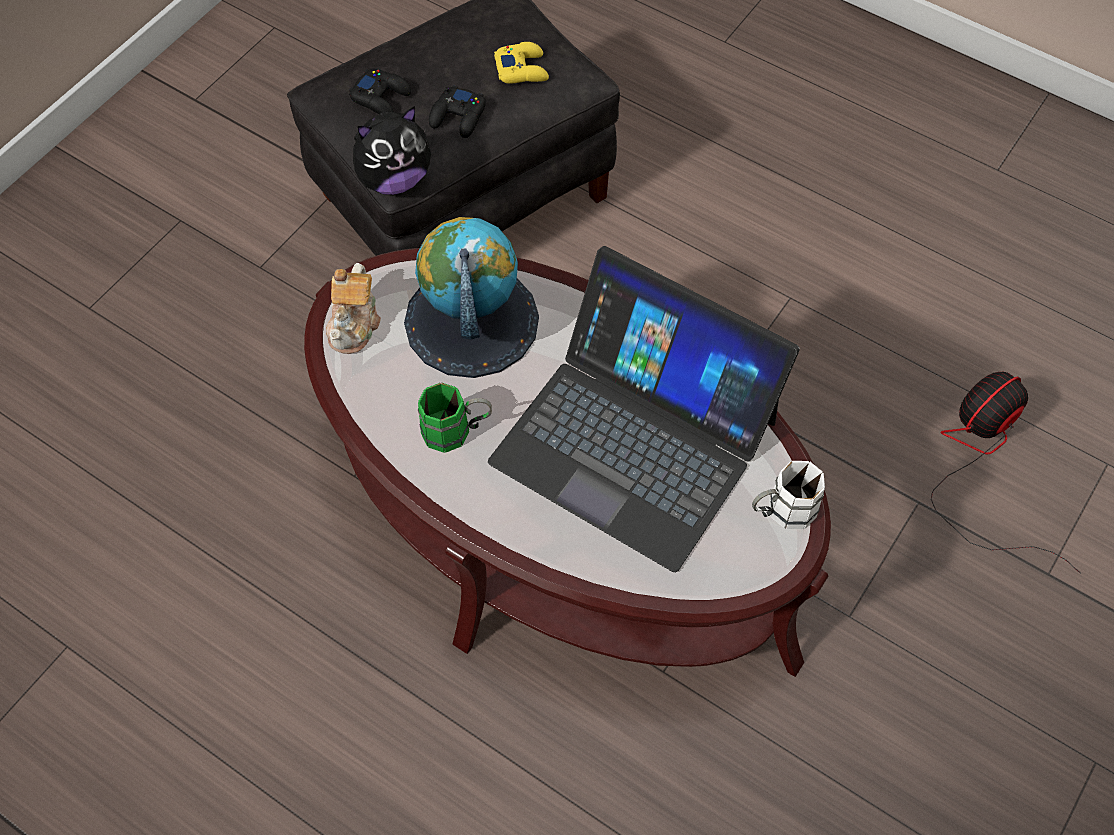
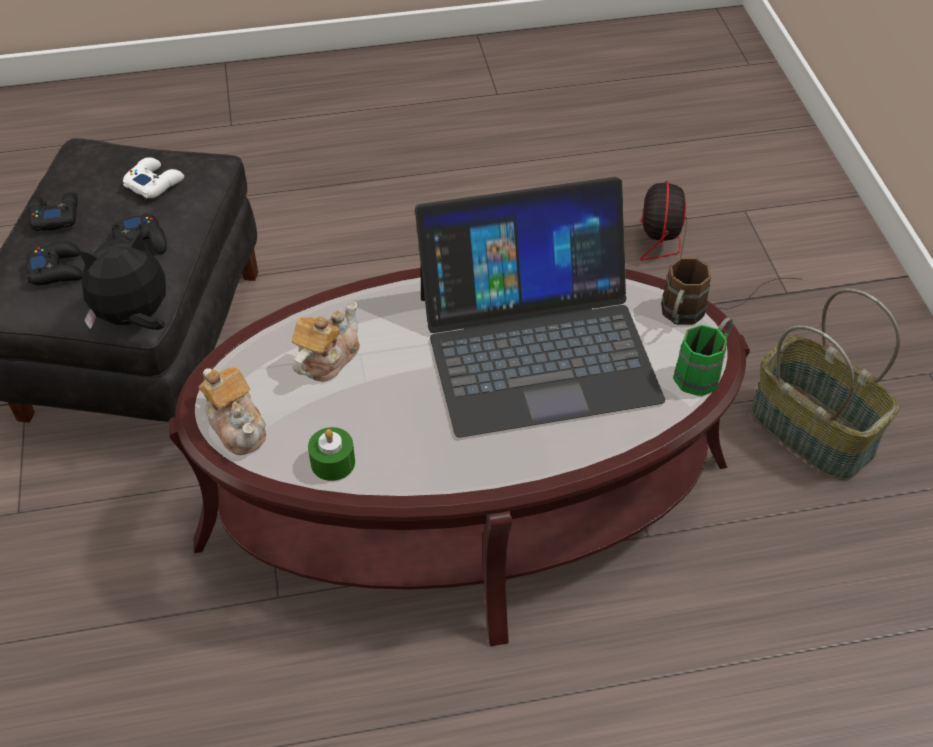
camera: 45 degrees left, 10 degrees down
(384, 407) = (333, 462): none -> green candle
(394, 179) = (135, 319): plush toy -> plush toy turned 135 degrees counterclockwise
(425, 48) = (54, 216): none -> black game controller
(457, 431) = (407, 435): green mug -> green mug (703, 371)
(471, 321) = (327, 358): globe -> teapot
(522, 69) = (154, 183): yellow game controller -> white game controller
(781, 512) = (679, 317): white mug -> brown mug
(912, 715) = (813, 431): none -> basket

